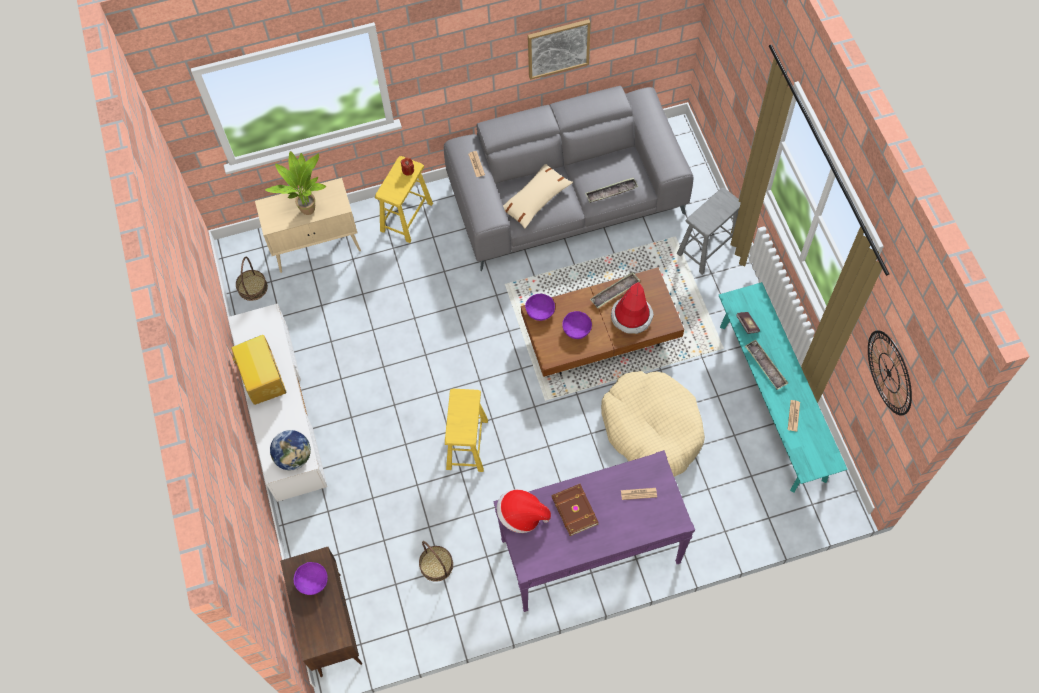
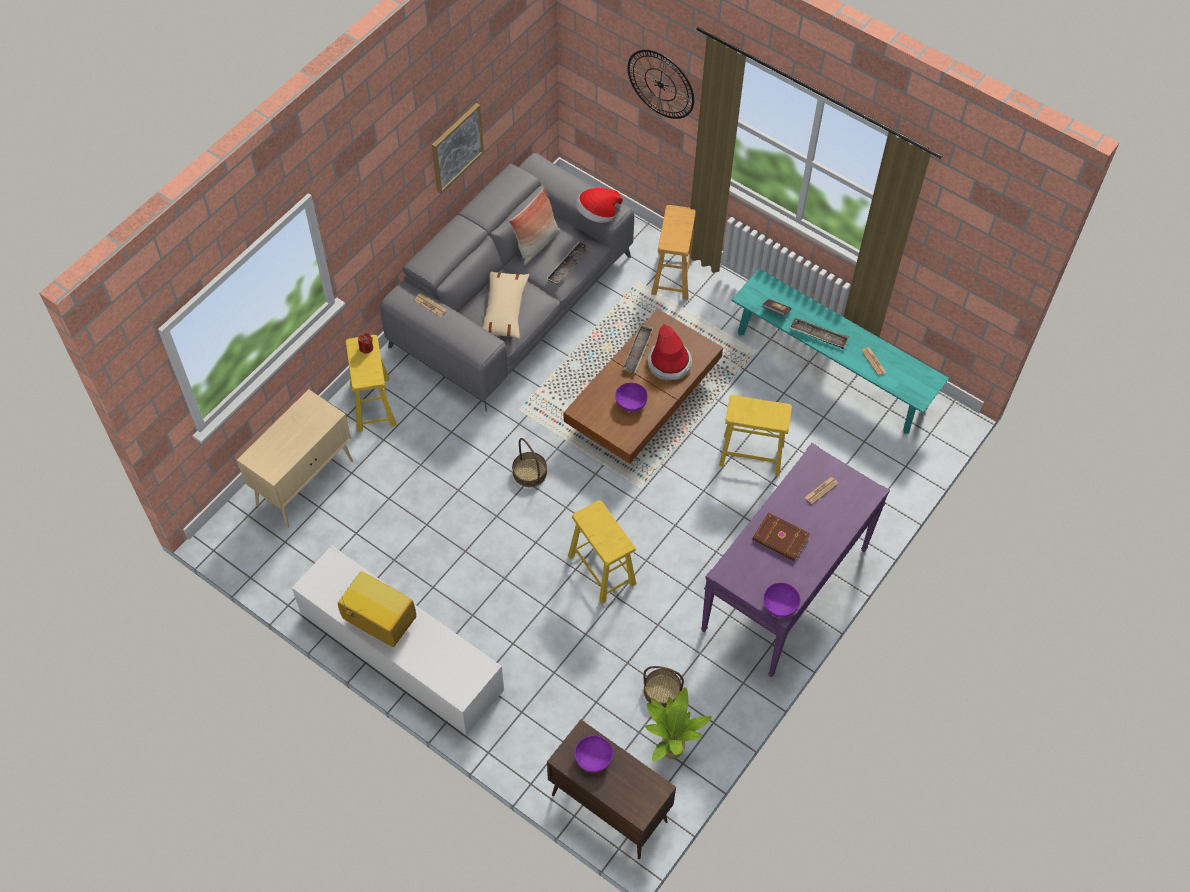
camera: 40 degrees left, 5 degrees down
(252, 287) = (270, 559): basket -> basket (529, 472)
(294, 457) = (469, 671): globe -> none
(307, 208) = (298, 435): potted plant -> potted plant (669, 750)
(521, 515) = (740, 571): hat -> hat (597, 214)
(540, 311) = (585, 406): purple bowl -> purple bowl (779, 605)
(601, 162) = (536, 244): none -> pillow
(652, 428) = (751, 454): beige dog bed -> yellow stool
(707, 248) = (673, 275): grey stool -> brown stool
(889, 372) = (962, 255): wall clock -> wall clock (660, 84)

